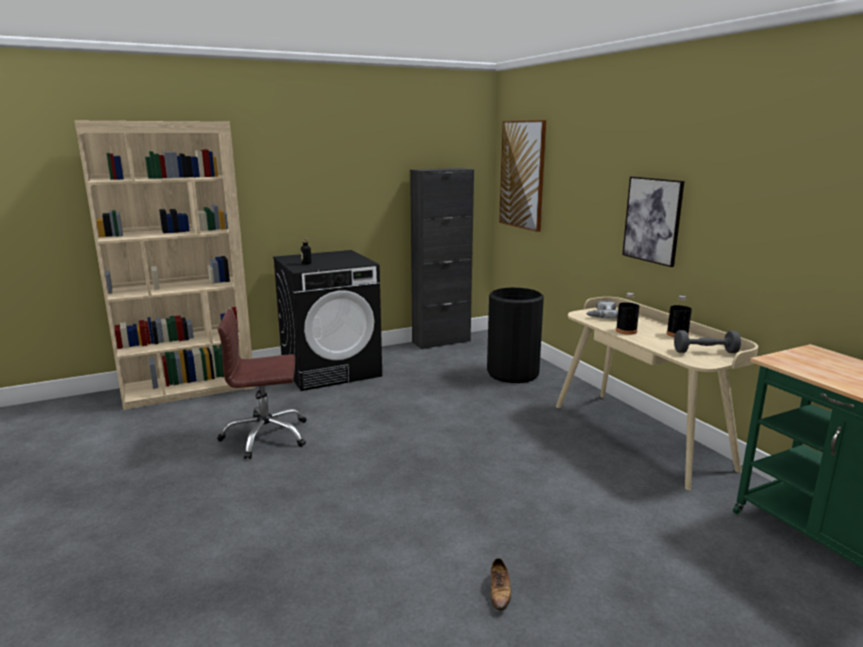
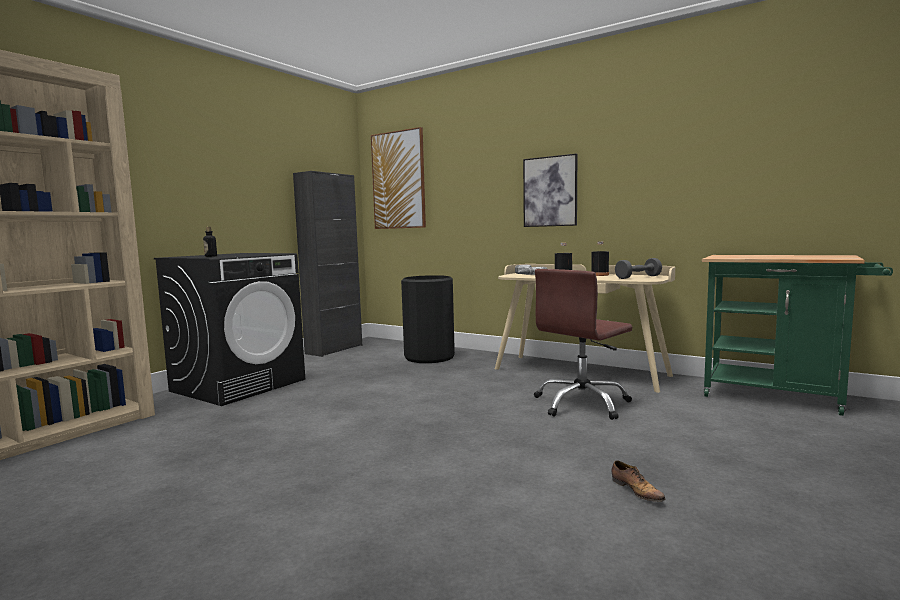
camera: 30 degrees left, 10 degrees down
(266, 436) = (223, 449): brown office chair -> brown office chair (582, 404)

